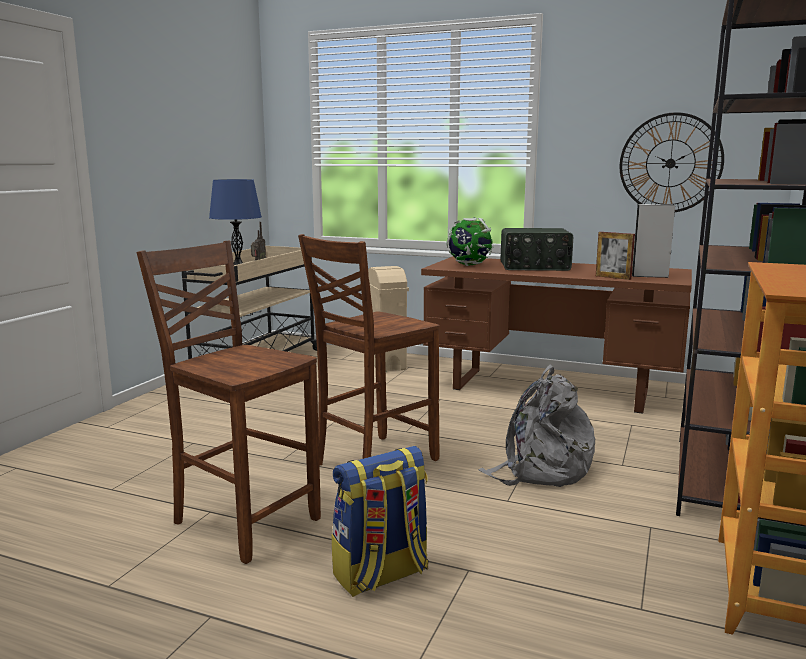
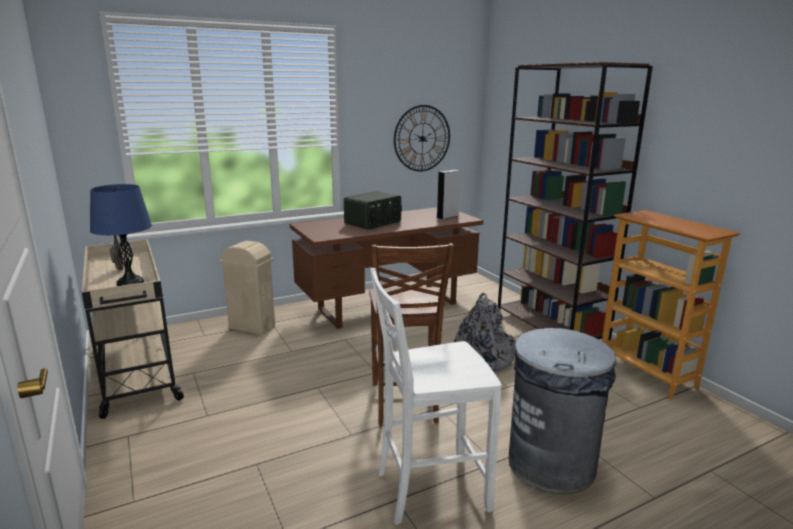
camera: 50 degrees left, 5 degrees up
(244, 521) = (429, 489): brown chair -> white chair
(381, 575) = (551, 464): backpack -> grey trash can
(469, 265) = (331, 230): globe -> none
(613, 277) = (437, 222): picture frame -> none

